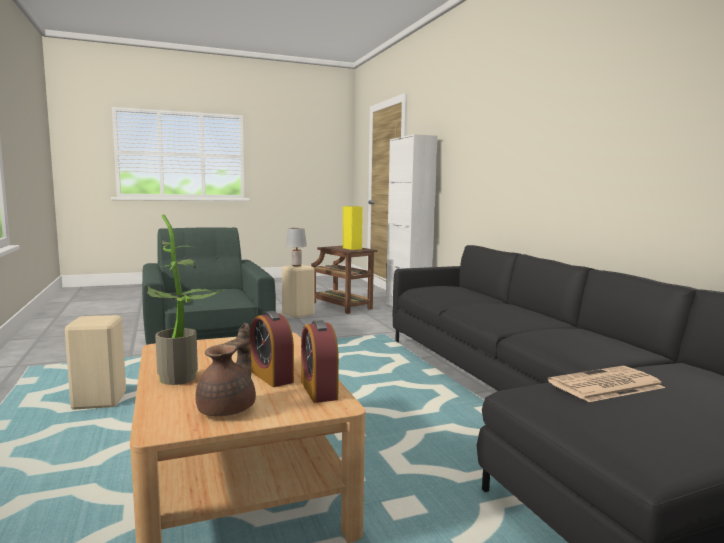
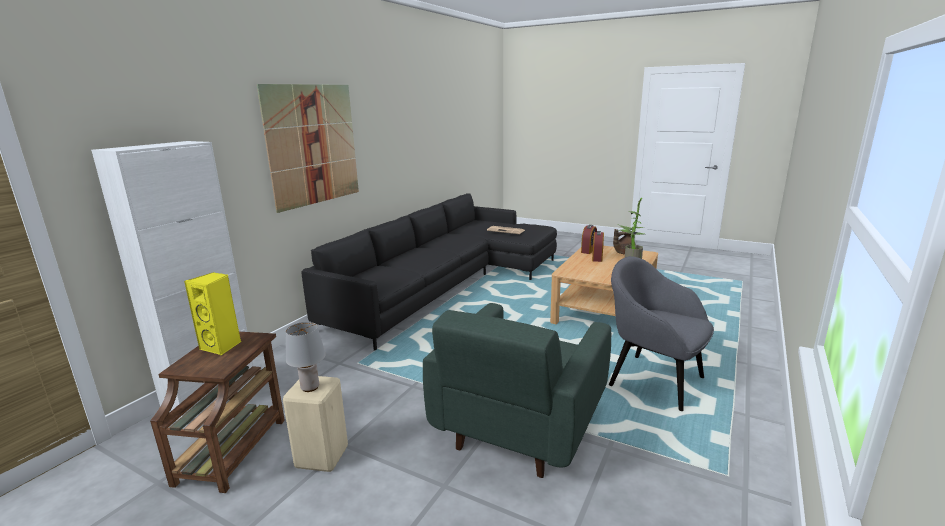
camera: 130 degrees left, 10 degrees up
(100, 402) = (653, 381): beige stool -> grey armchair
(516, 140) = (313, 145): none -> picture

